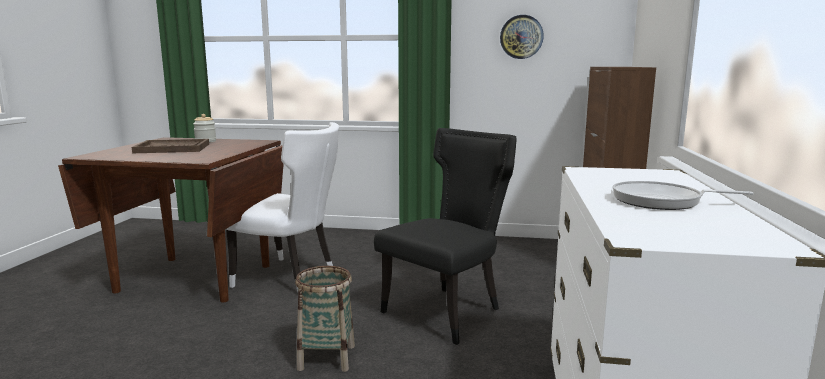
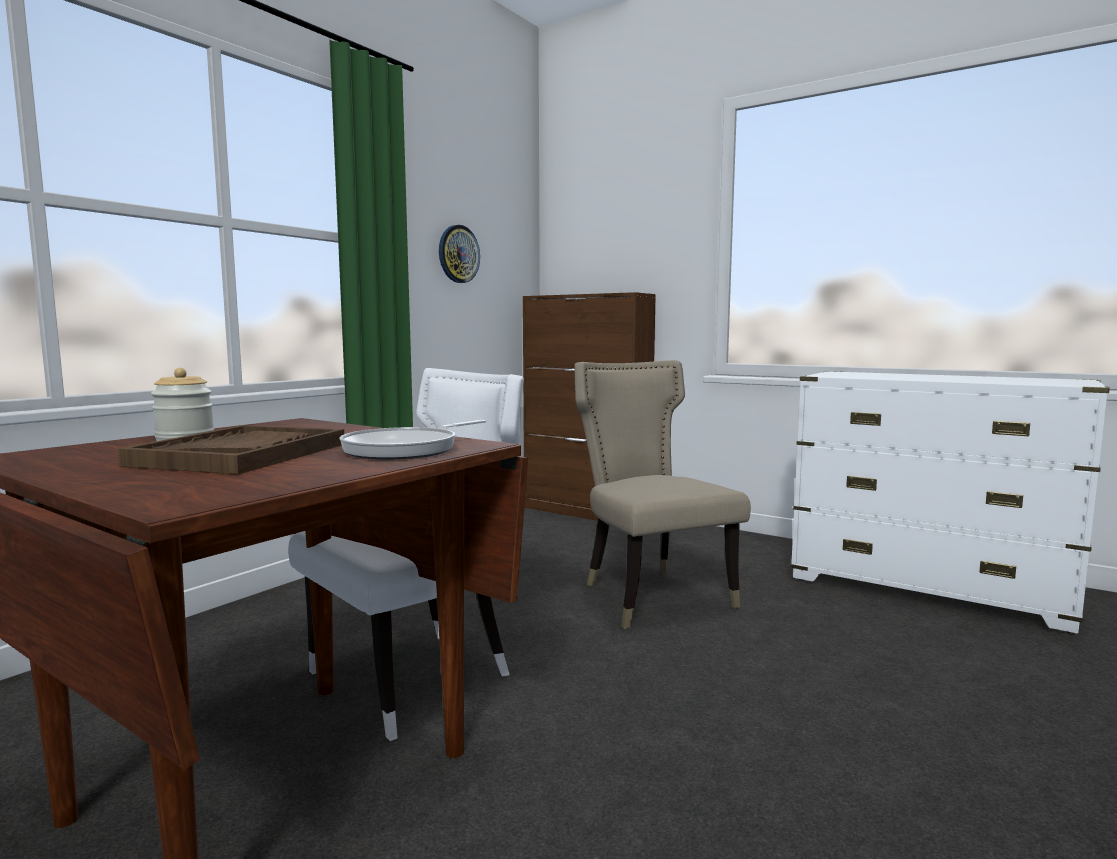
camera: 65 degrees left, 5 degrees down
(327, 357) = (739, 683): basket -> none
(447, 311) = (651, 595): black chair -> beige chair
(662, 201) = (956, 378): frying pan -> frying pan (406, 449)

